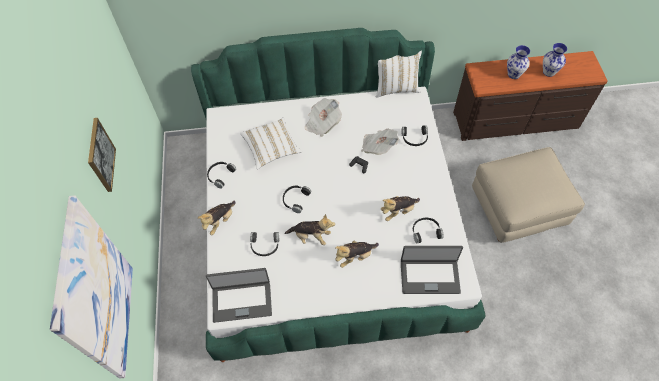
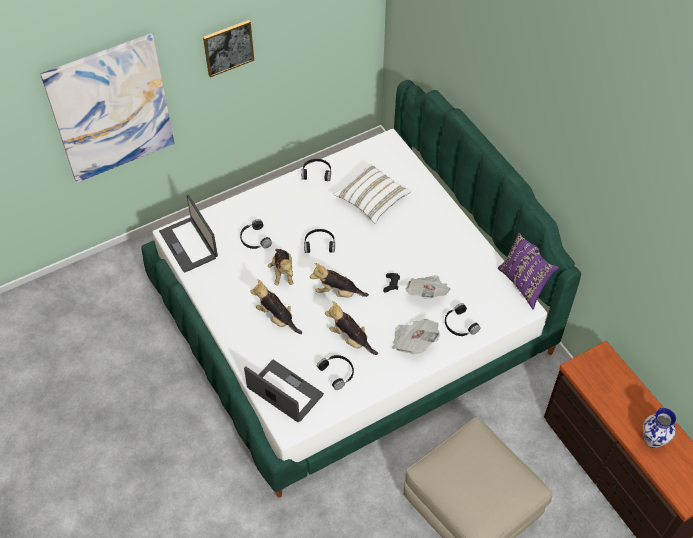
camera: 65 degrees right, 5 degrees down
(220, 221) = (265, 194): plush toy -> plush toy (338, 292)
(322, 123) = (430, 232): newspaper -> newspaper (414, 342)
(396, 88) = (524, 284): white pillow -> purple pillow
(429, 276) = (284, 392): laptop -> laptop turned 150 degrees clockwise
(513, 74) = (620, 399): vase -> none

